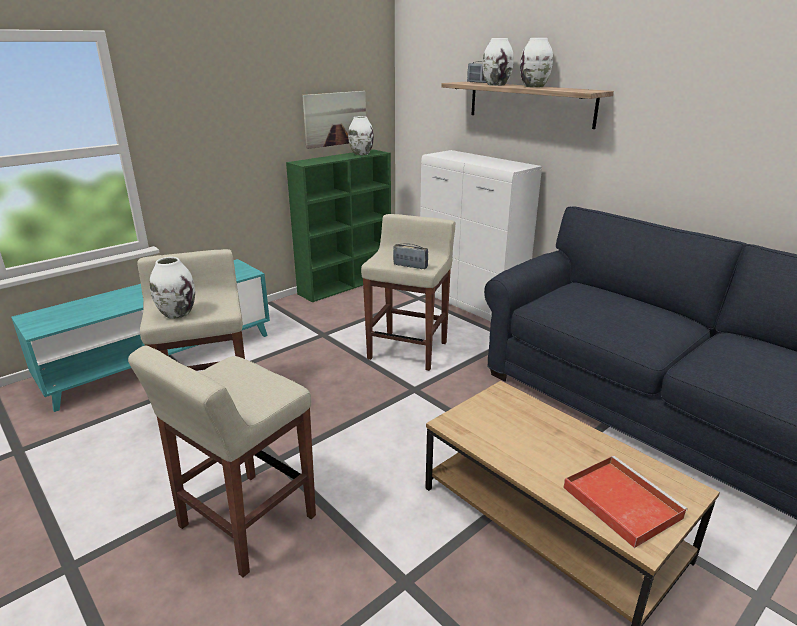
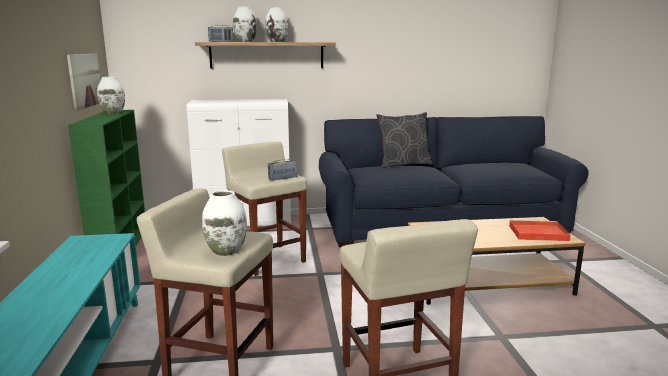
camera: 55 degrees left, 10 degrees down
(644, 303) = (403, 164): none -> grey pillow

